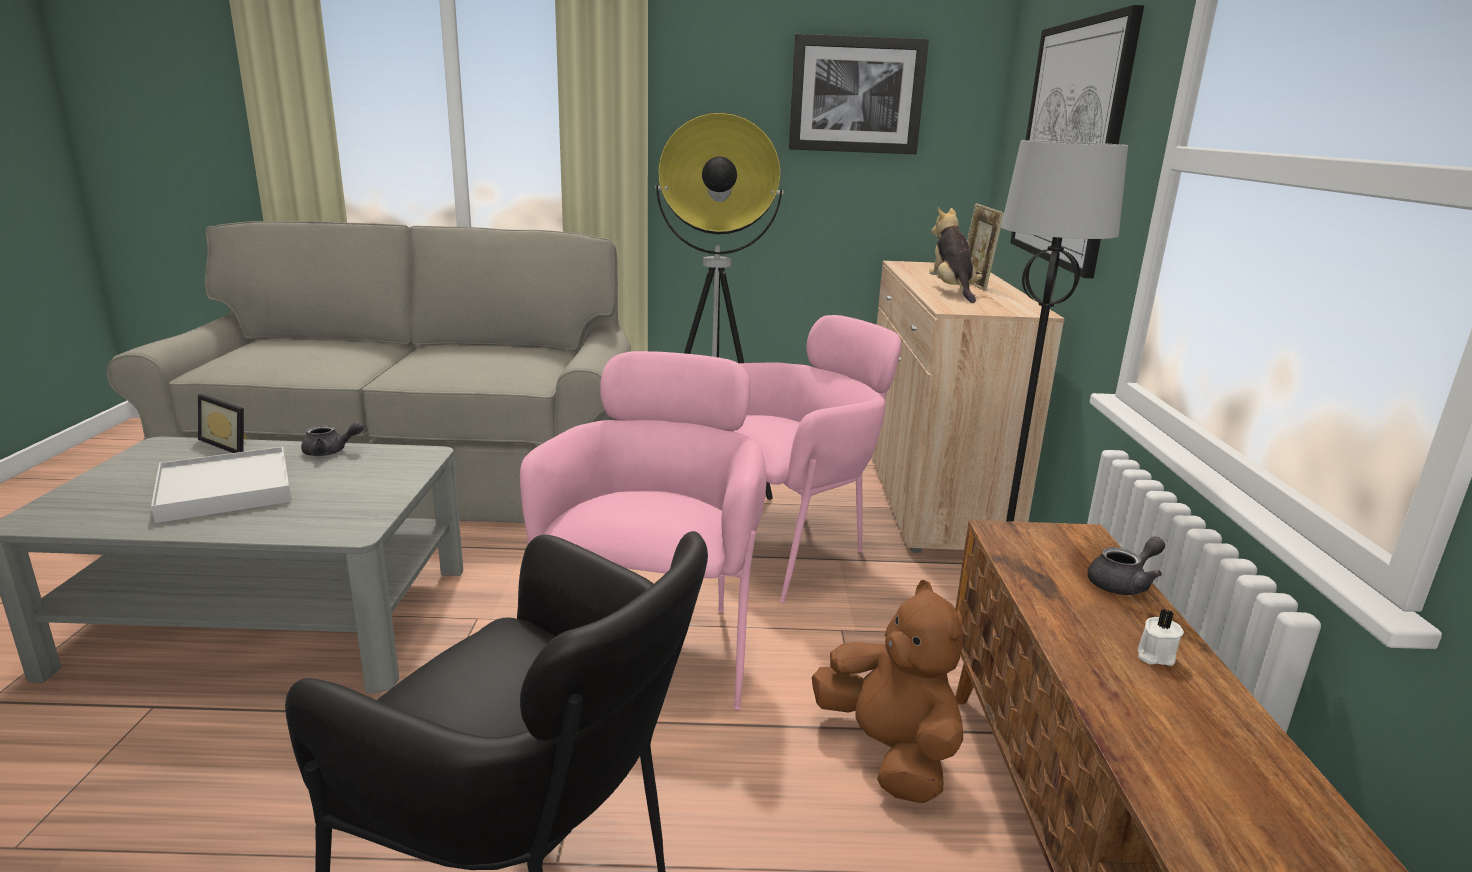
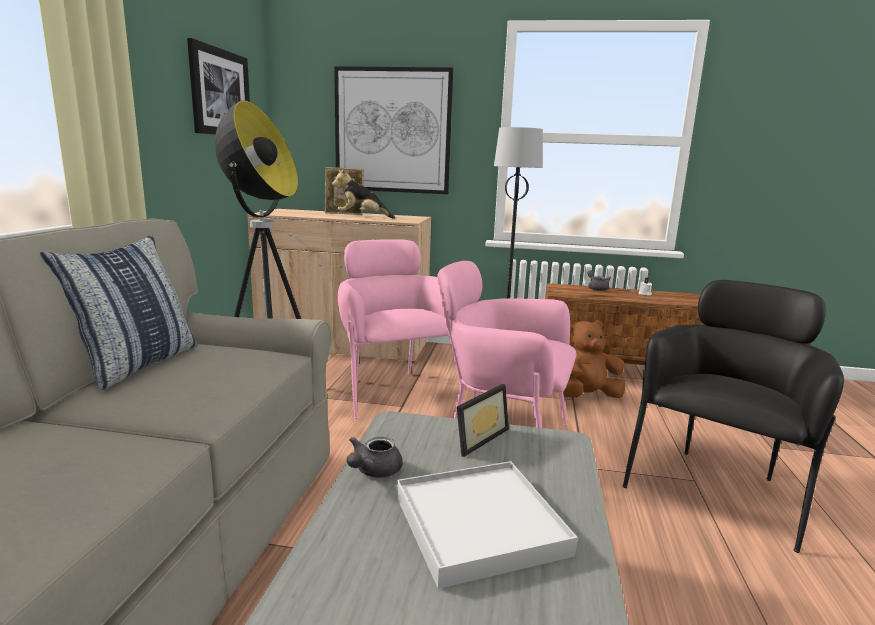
camera: 80 degrees left, 5 degrees down
(232, 444) = (314, 552): picture frame -> picture frame (476, 438)
(330, 452) = (373, 471): grey teapot -> grey teapot turned 150 degrees counterclockwise
(490, 345) = (138, 364): none -> pillow

